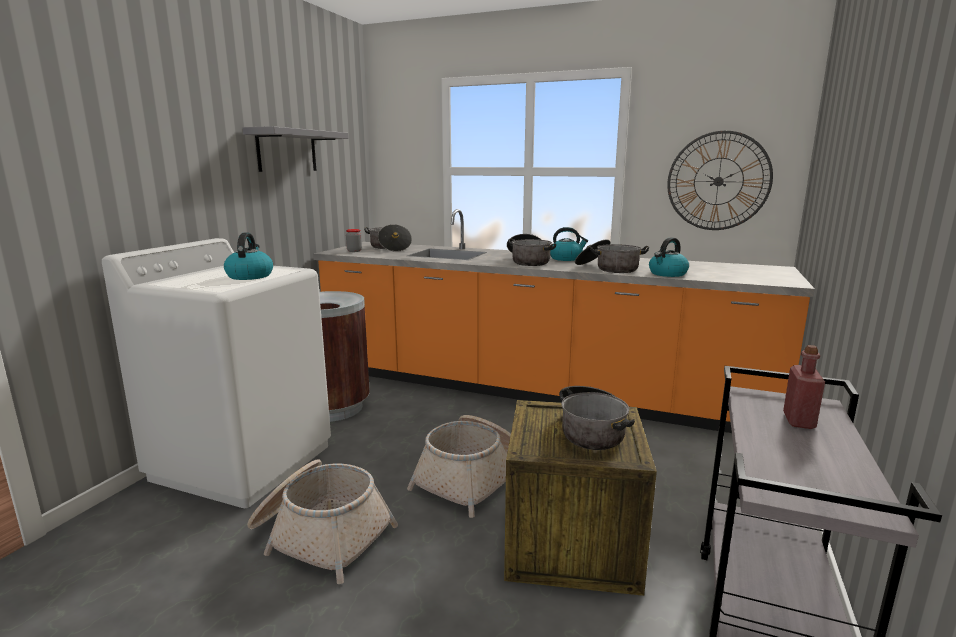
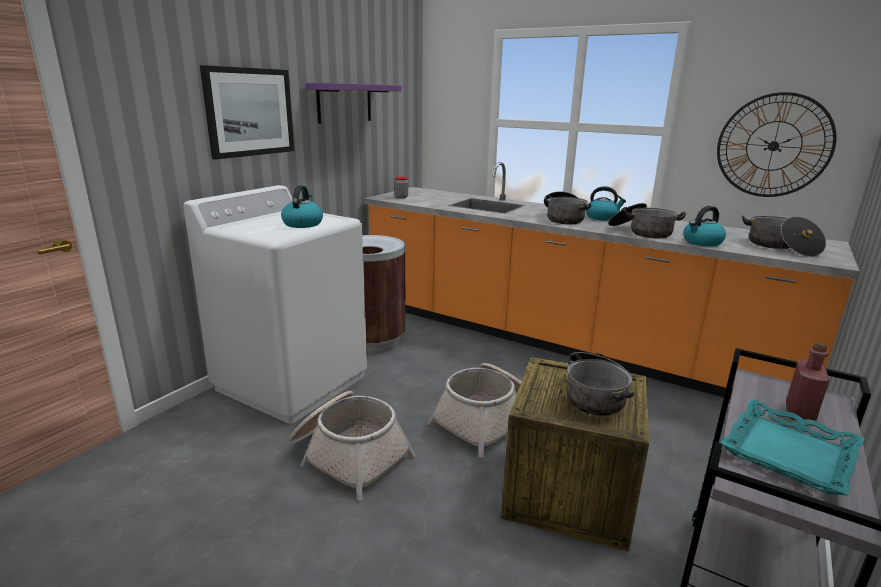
camera: 10 degrees right, 5 degrees up
(179, 157) = (249, 112): none -> picture
(287, 151) = (344, 103): grey shelf -> purple shelf
(389, 248) = (434, 195): cooking pot -> cooking pot (780, 247)
(800, 457) = (788, 452): none -> turquoise tray

